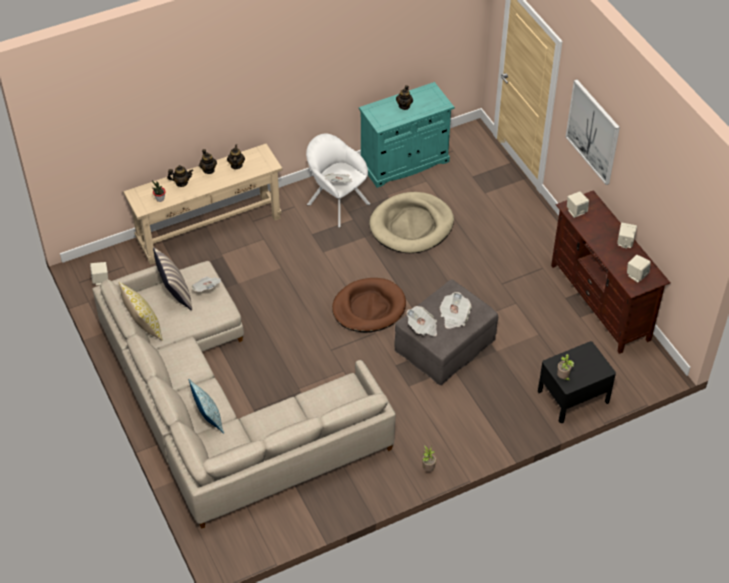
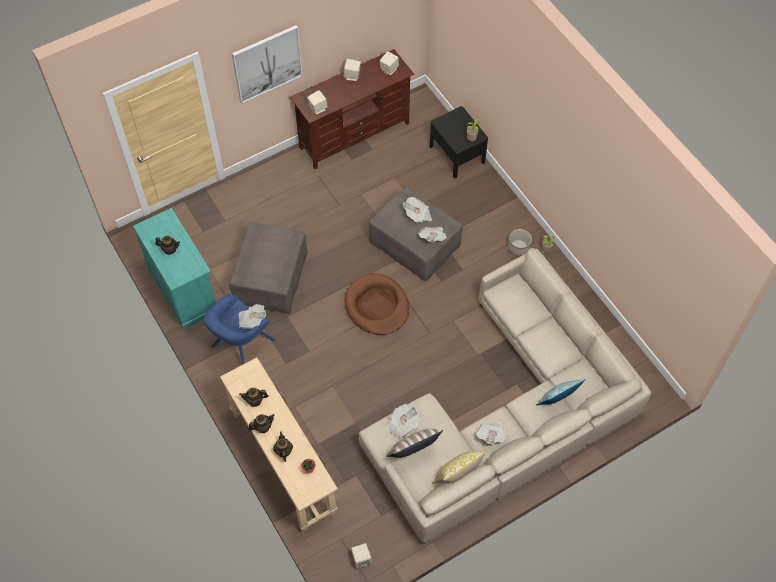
camera: 95 degrees left, 10 degrees up
(180, 357) = (491, 435): none -> newspaper
(336, 202) = (240, 345): white armchair -> blue armchair
(411, 225) = (270, 278): beige dog bed -> grey ottoman
(433, 442) = (518, 248): none -> planter

